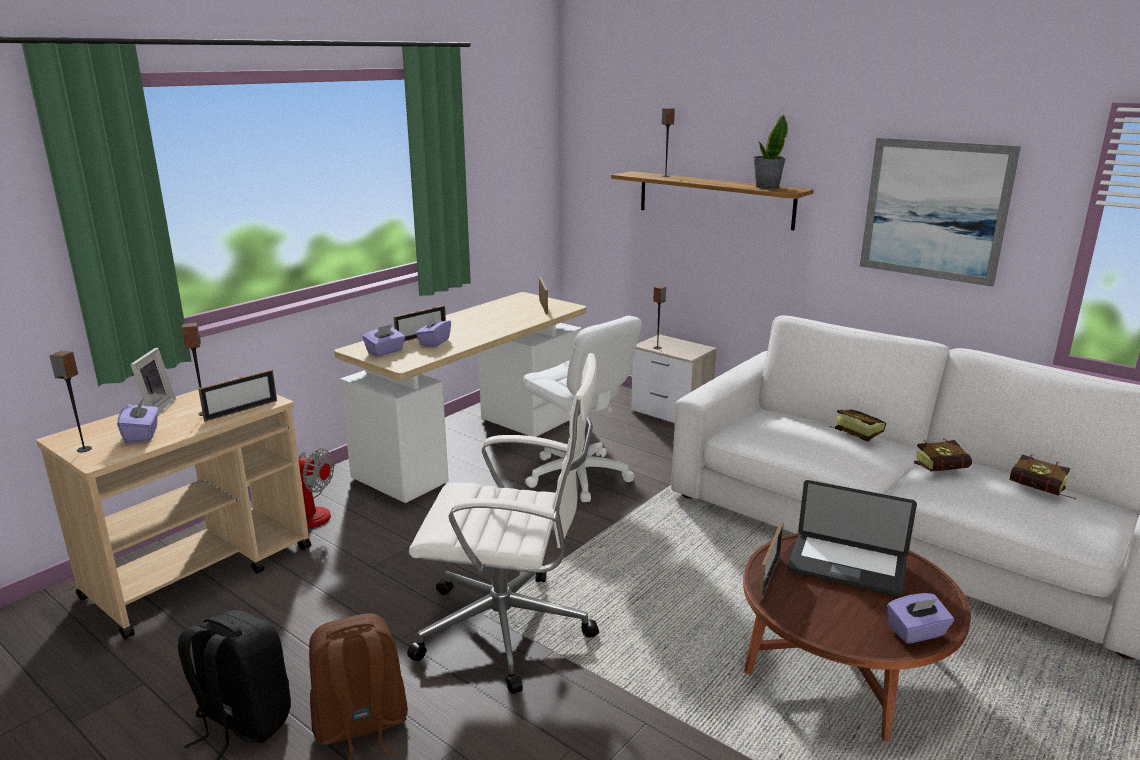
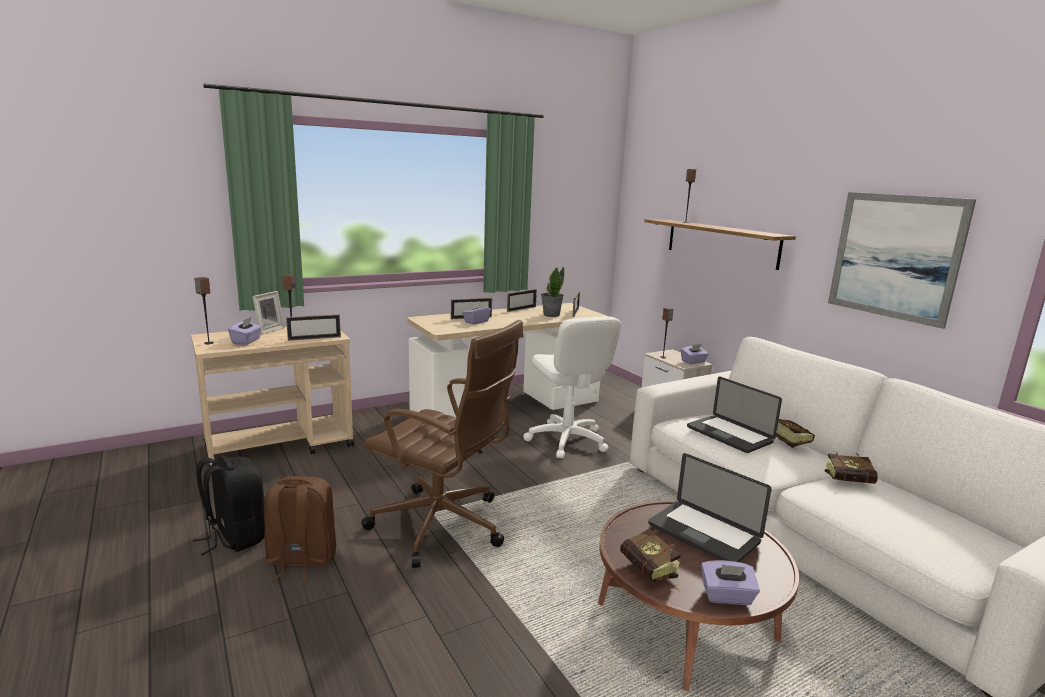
camera: 20 degrees right, 5 degrees down
(312, 511) = (371, 426): fan -> none
(385, 352) = (438, 322): purple tissue box -> purple tissue box (693, 362)
(509, 629) = (442, 526): white office chair -> brown office chair
(766, 187) = (756, 232): potted plant -> potted plant (551, 315)
(769, 576) = (629, 524): picture frame -> picture frame (521, 309)
(798, 439) = (729, 435): none -> laptop
(1042, 492) = (941, 518): book -> book (652, 575)

